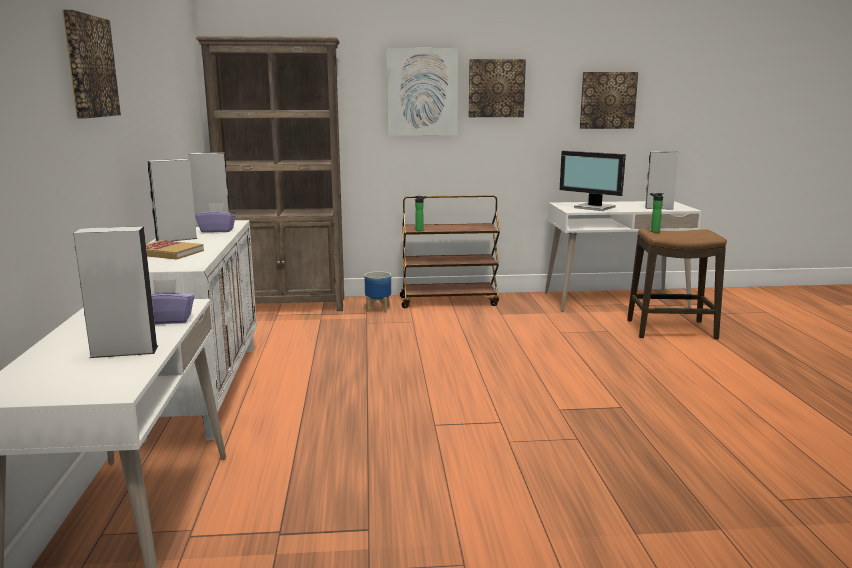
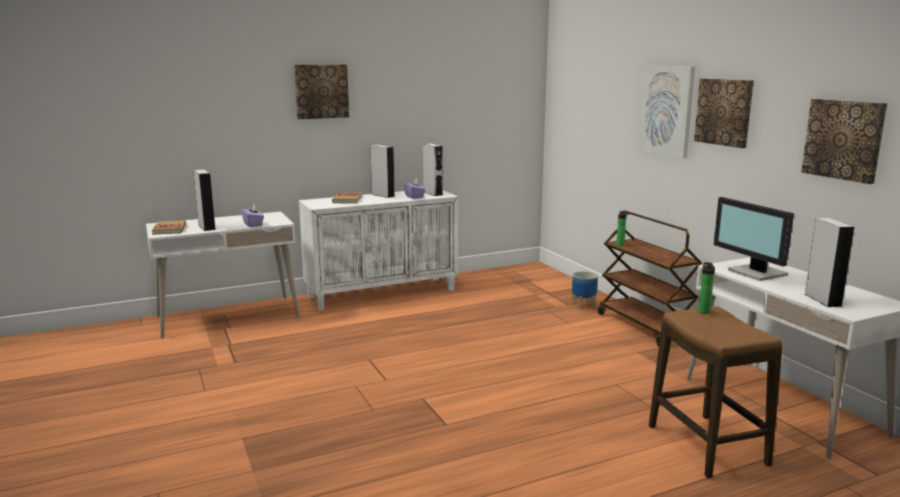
camera: 70 degrees right, 0 degrees up
(78, 382) = (169, 229): none -> book
(287, 305) = (551, 280): brown bookcase -> none
(594, 207) = (756, 273): monitor -> monitor turned 45 degrees counterclockwise

